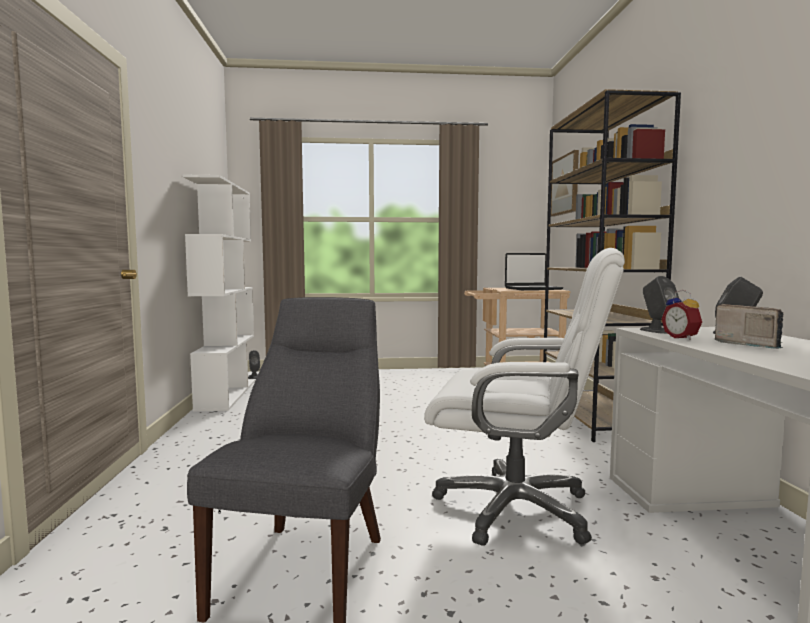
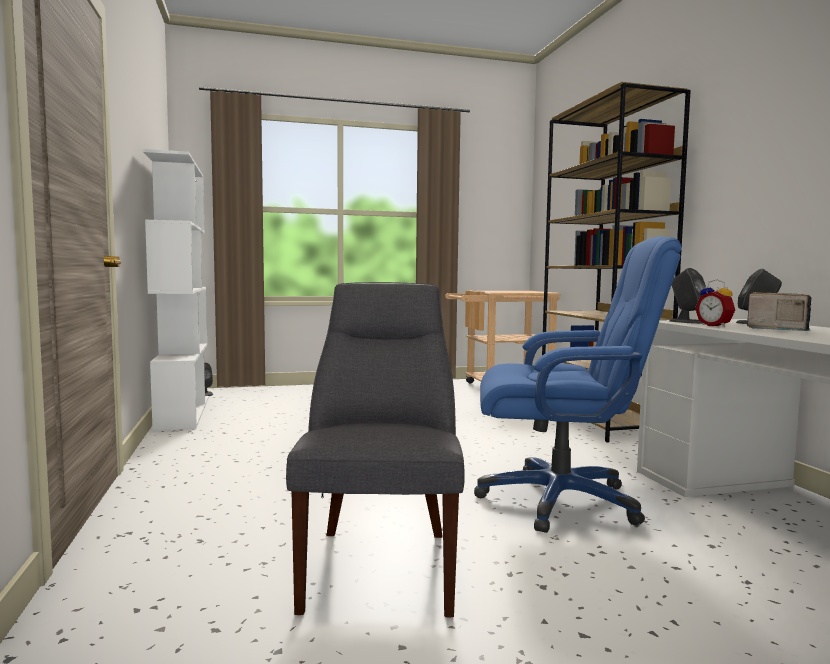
camera: 10 degrees left, 0 degrees up
(516, 508) = (561, 501): white office chair -> blue office chair
(532, 289) = (520, 291): laptop -> none
(565, 185) = (552, 181): picture -> none

